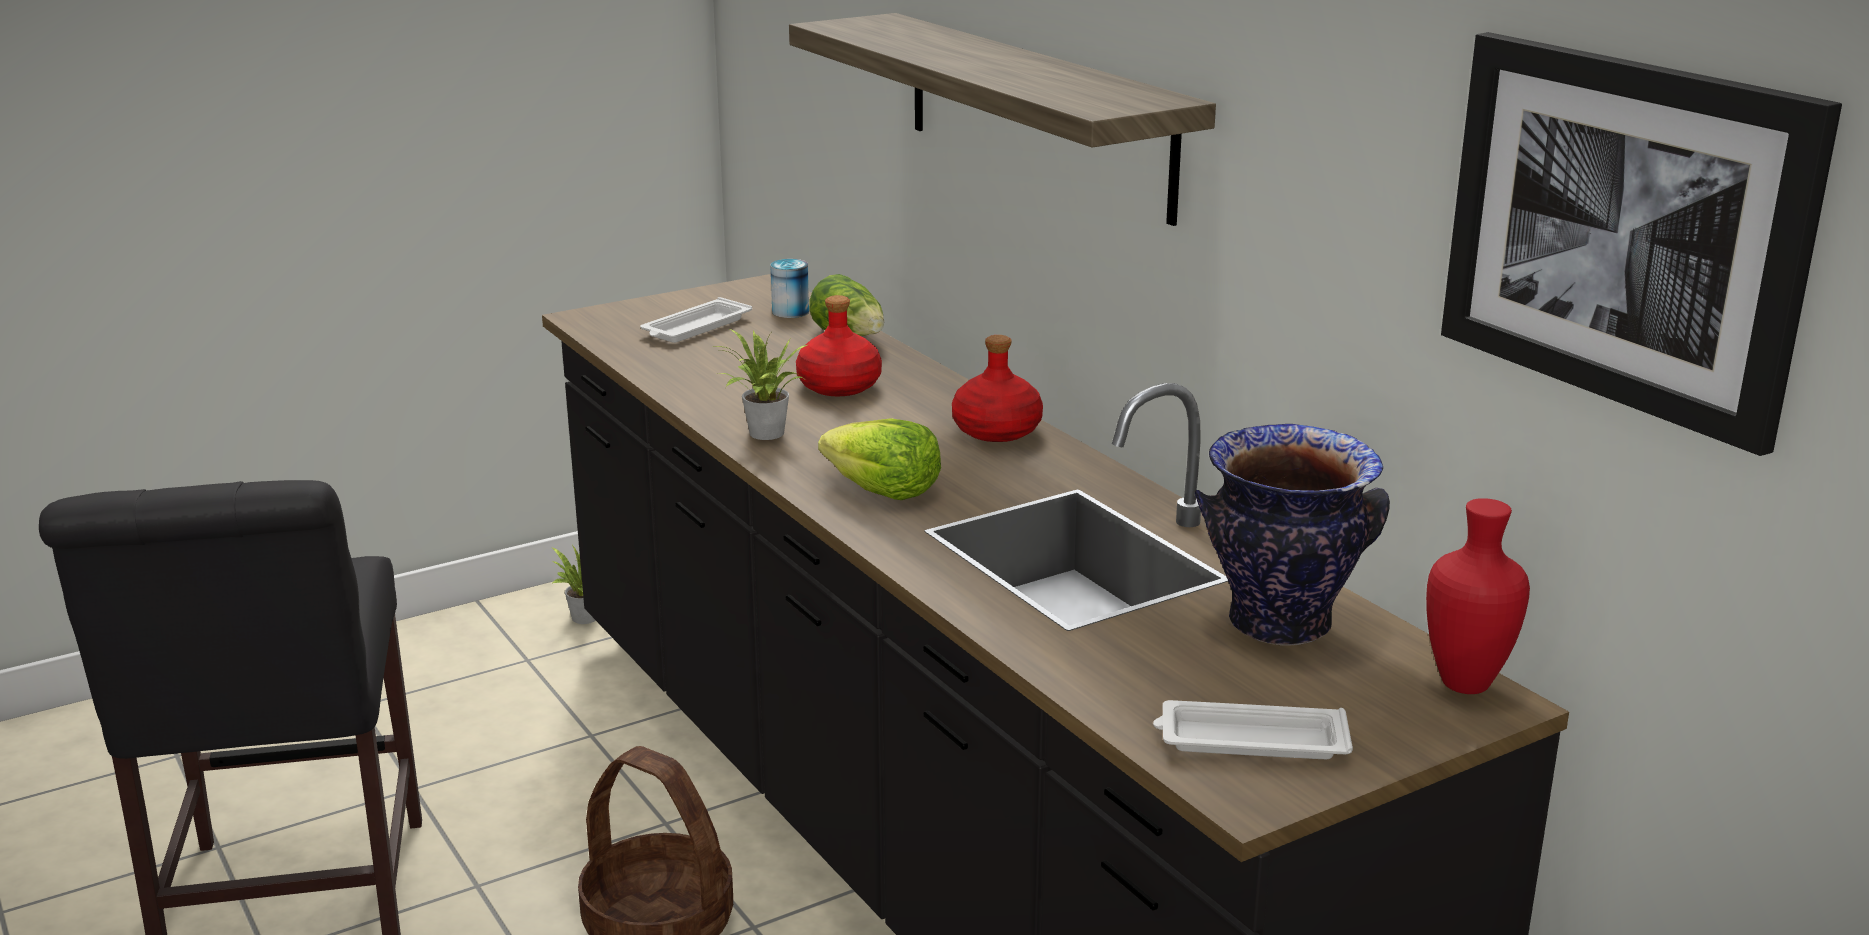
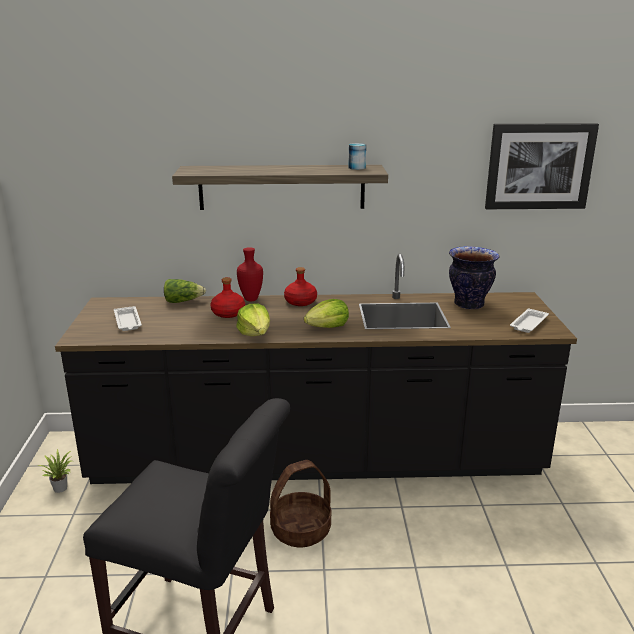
camera: 60 degrees left, 0 degrees up
(763, 434) = (255, 333): potted plant -> lettuce
(790, 311) = (140, 304): can -> can (357, 168)
(1466, 686) = (516, 296): red vase -> red vase (251, 299)

